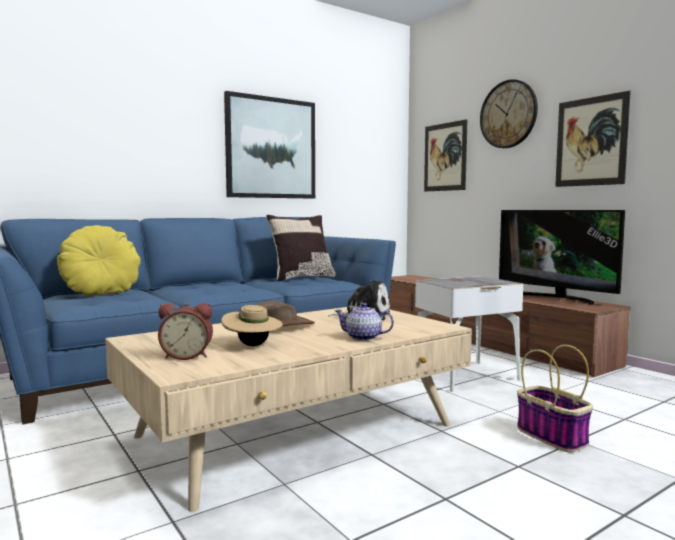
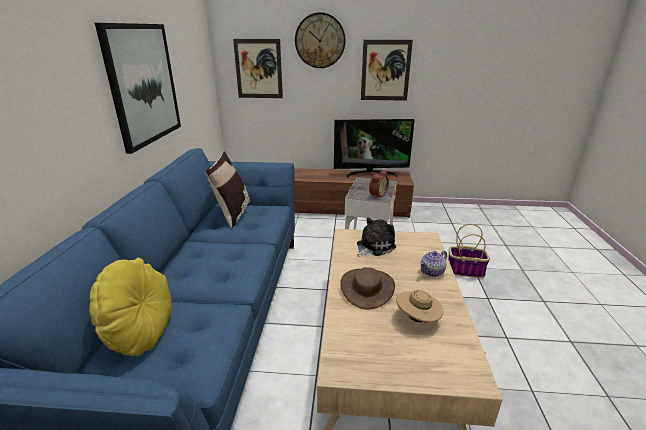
camera: 50 degrees left, 20 degrees up
(187, 356) = (425, 359): alarm clock -> alarm clock (377, 195)

